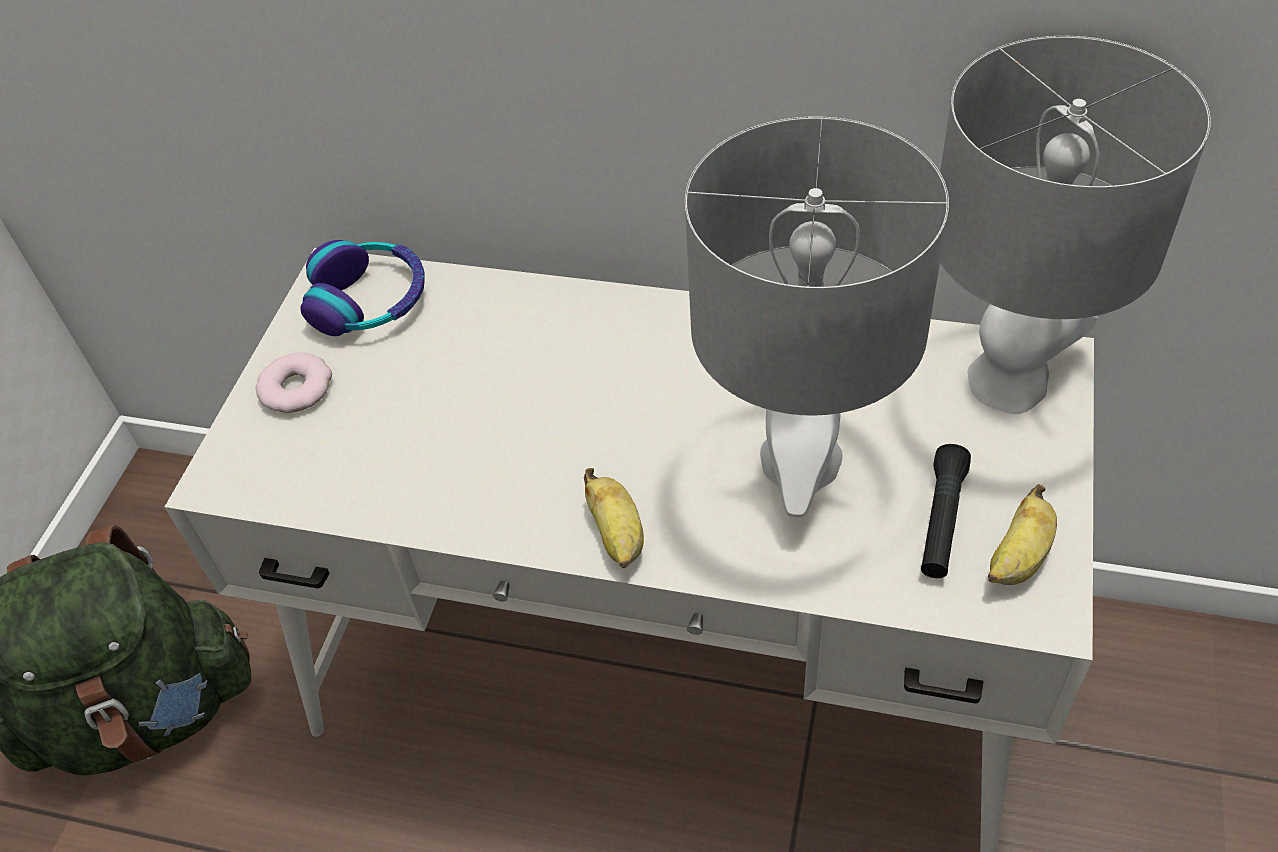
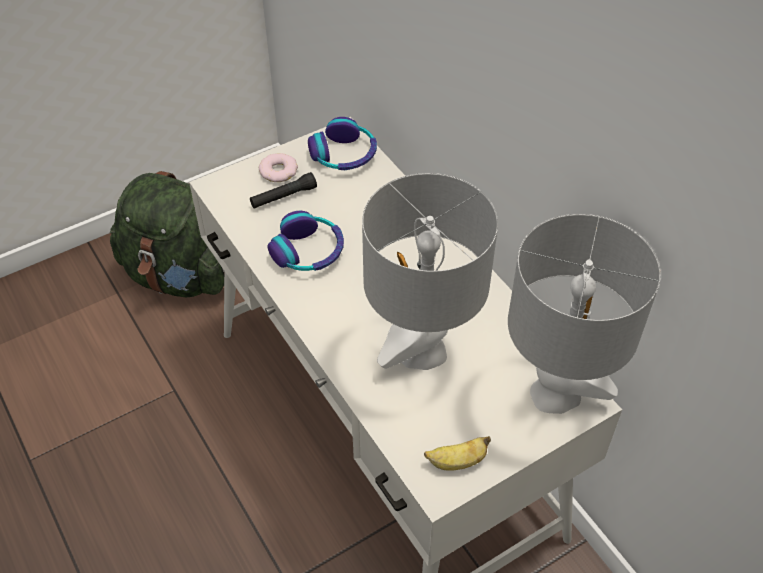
camera: 40 degrees right, 0 degrees up
(481, 460) = (308, 251): none -> headphones
(618, 536) = (320, 321): banana -> none
(941, 521) = (446, 422): black flashlight -> black flashlight (283, 197)

